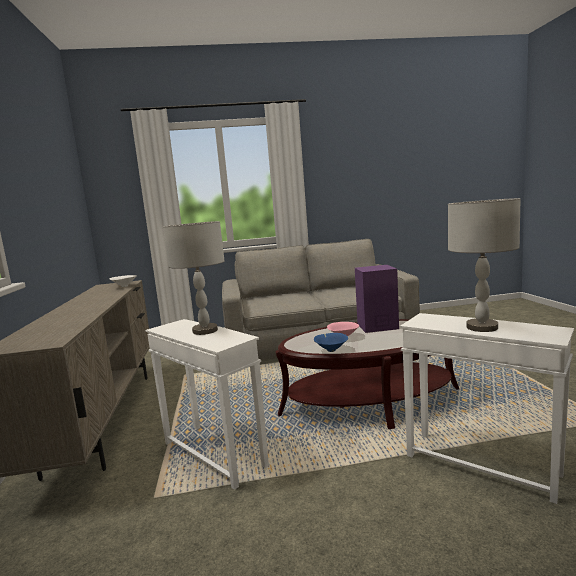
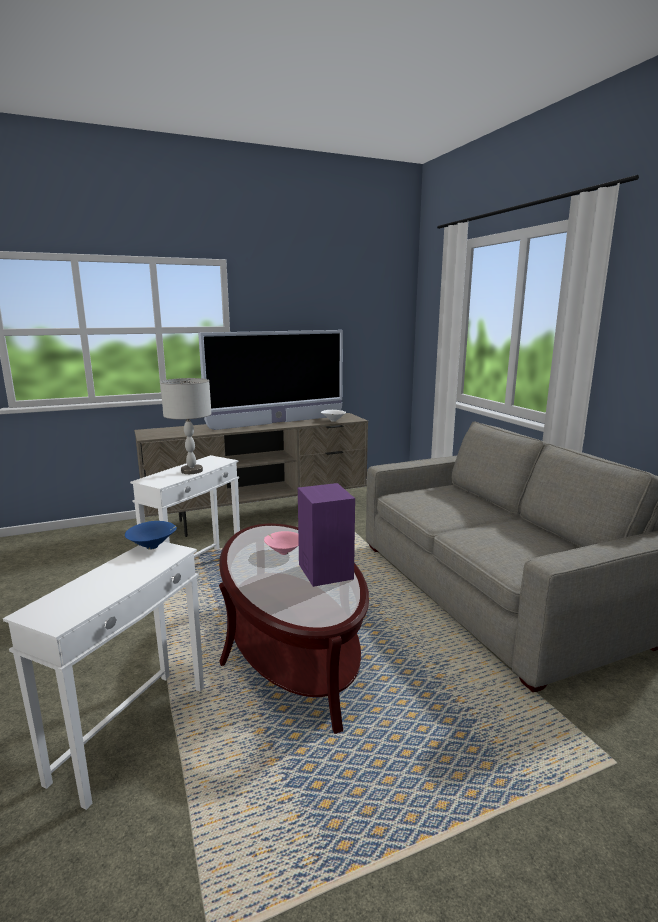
camera: 75 degrees right, 5 degrees up
(93, 299) = (278, 422): none -> television
(331, 350) = (237, 548): blue bowl -> blue bowl (153, 547)
(482, 327) = (106, 578): grey table lamp -> none

